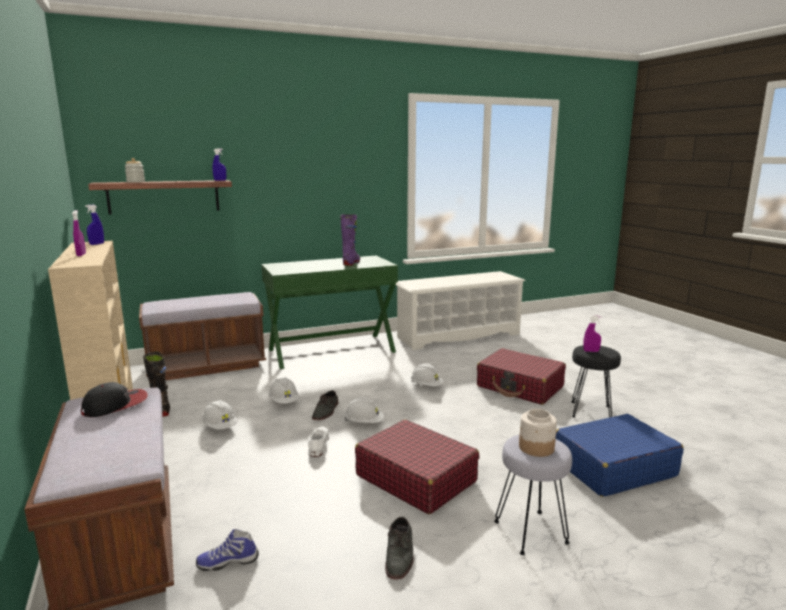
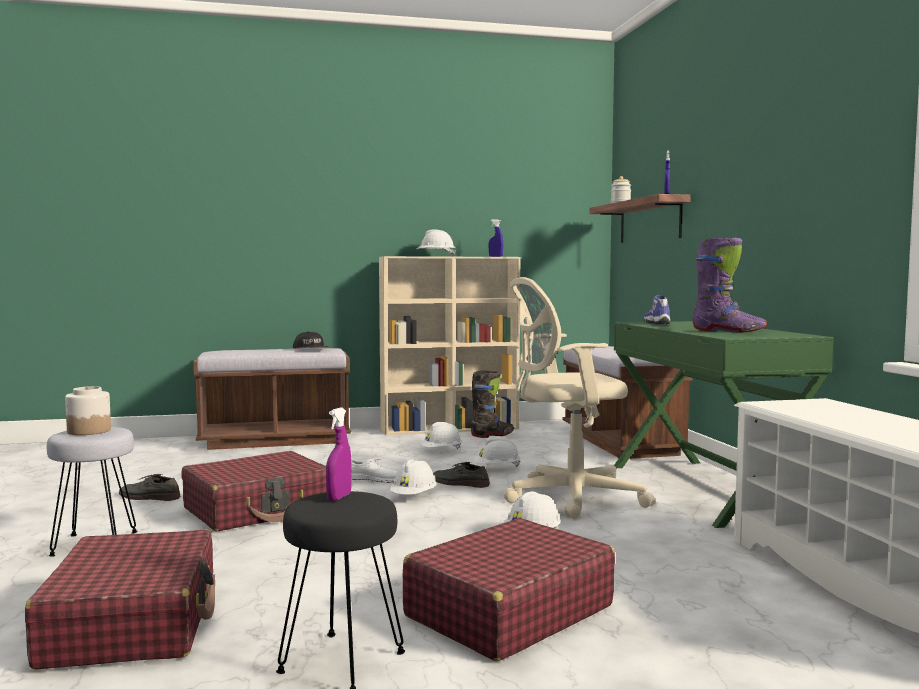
camera: 100 degrees right, 10 degrees down
(81, 255) = (435, 256): purple spray bottle -> white hard hat
(228, 561) = (216, 459): shoe -> shoe (658, 323)
(355, 379) = (568, 498): none -> beige office chair
(613, 467) = (133, 623): blue suitcase -> red suitcase

